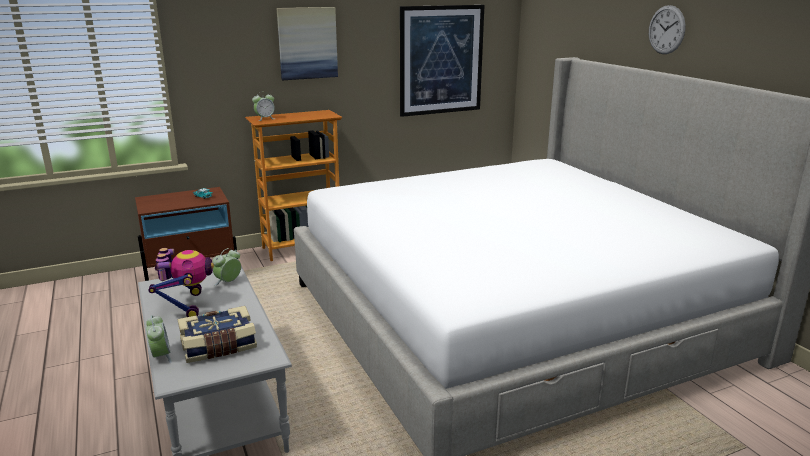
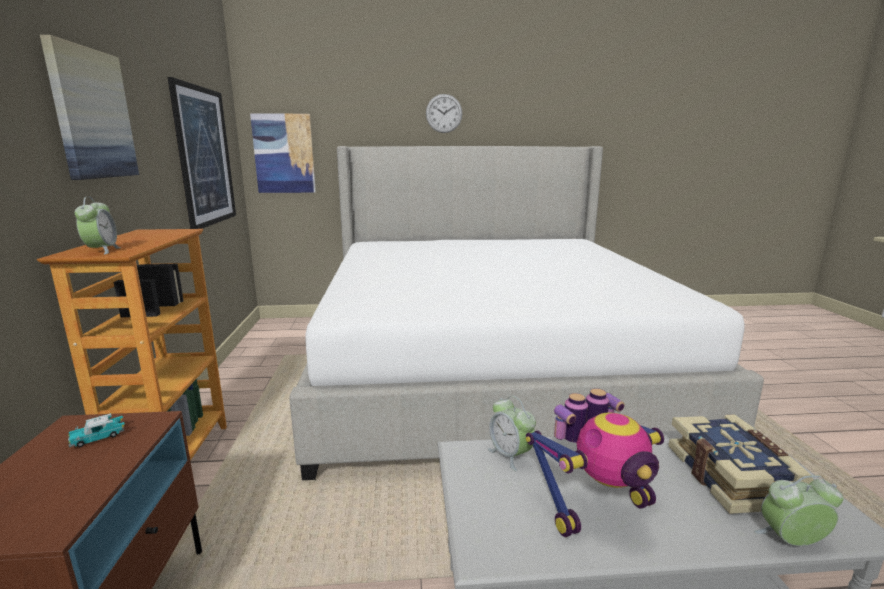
camera: 70 degrees left, 5 degrees down
(186, 306) = (595, 507): toy robot -> toy robot turned 150 degrees clockwise
(540, 58) = (284, 154): none -> picture

